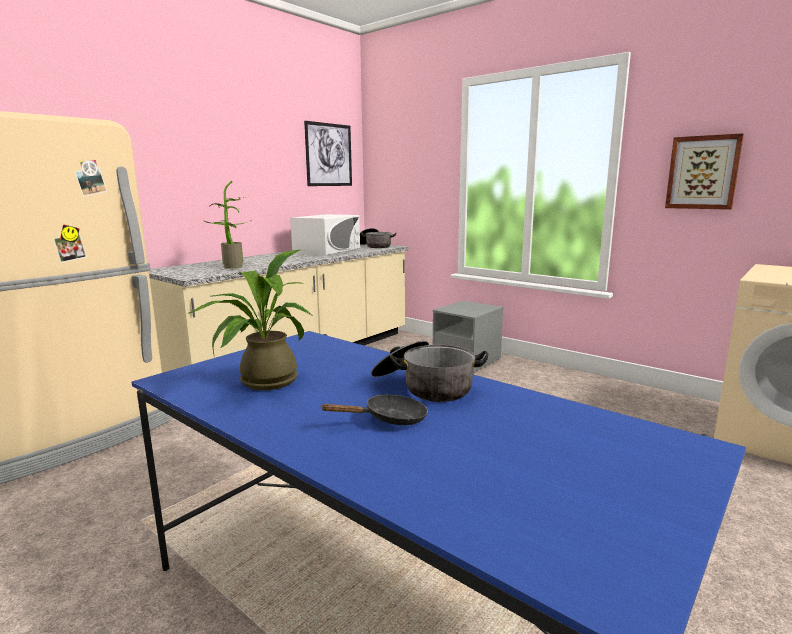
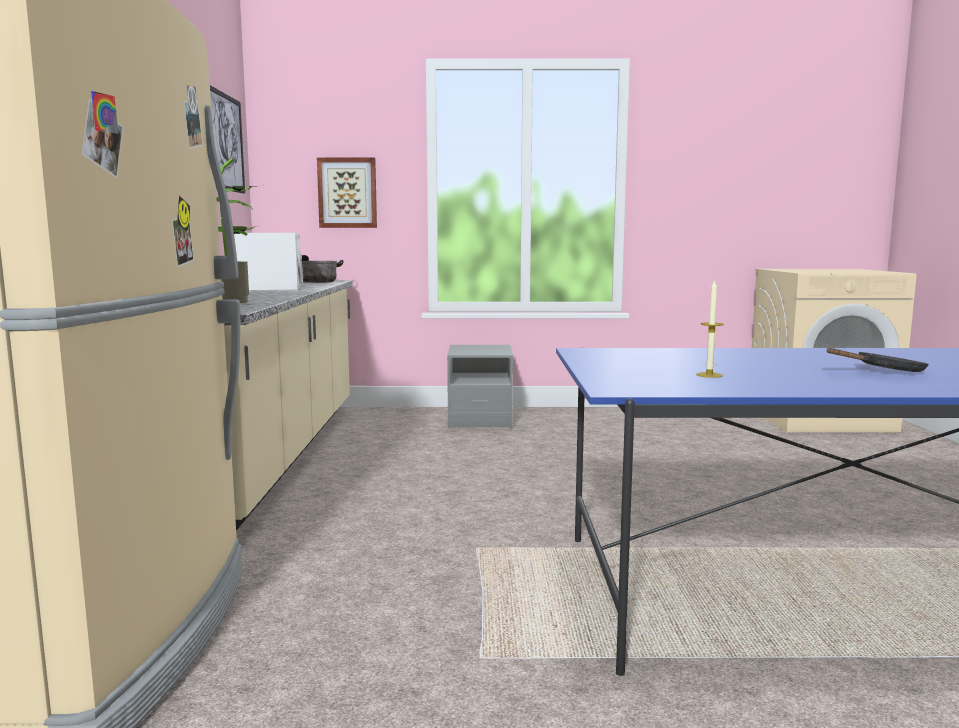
camera: 40 degrees left, 5 degrees down
(262, 382) = (709, 375): potted plant -> candle
(389, 419) = (885, 371): black frying pan -> black frying pan turned 45 degrees clockwise
(424, 387) = (821, 357): cooking pot -> none
(703, 172) = (705, 184): picture -> picture (347, 193)

